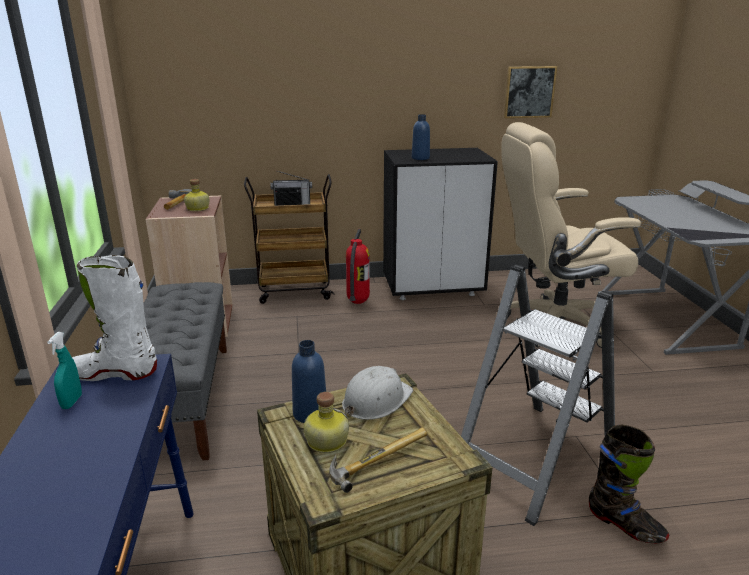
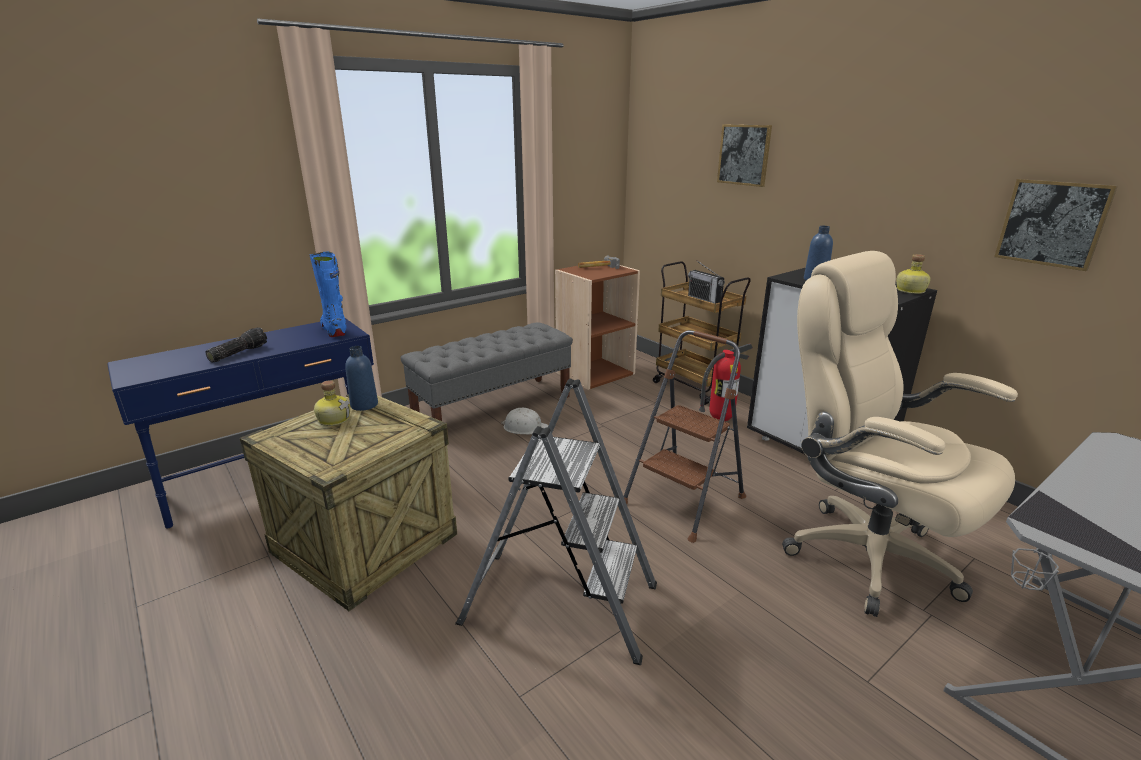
camera: 60 degrees right, 0 degrees up
(72, 402) = (299, 332): turquoise spray bottle -> none
(88, 466) = (238, 353): none -> flashlight
(113, 373) = (334, 330): white boot -> blue boot
(197, 209) = (597, 273): bottle -> bottle (909, 291)
(291, 64) = (744, 155): none -> picture
(376, 400) = (395, 421): white hard hat -> white hard hat (525, 428)
(376, 457) = (319, 439): hammer -> none
(448, 357) = (685, 498): none -> brown step ladder
(625, 525) = (493, 696): black boot -> none

